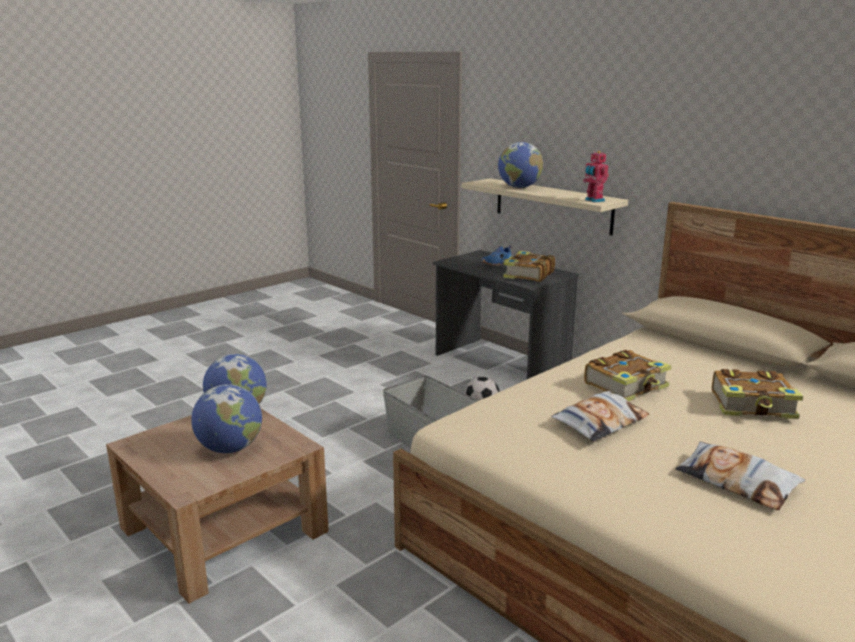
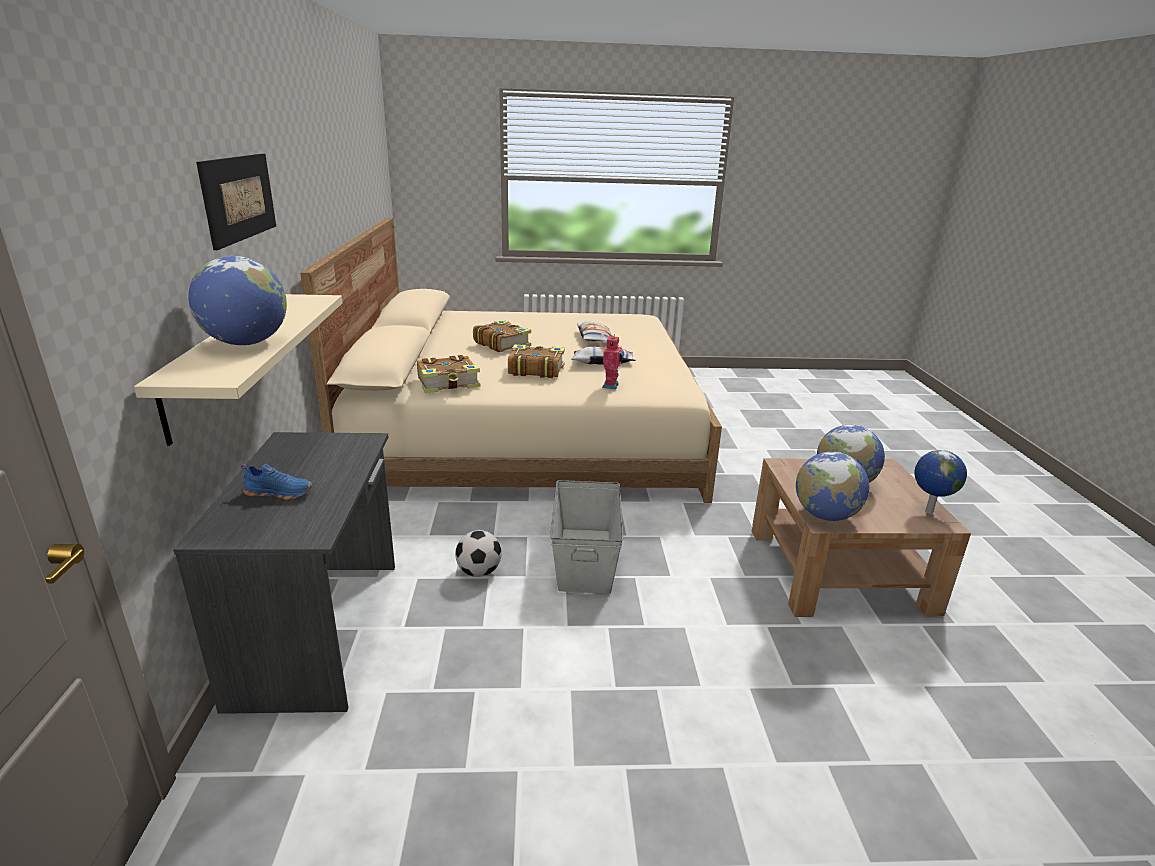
camera: 140 degrees left, 5 degrees up
(143, 450) = (928, 511): none -> globe
(528, 275) = (322, 453): book -> book (449, 383)
(593, 200) = (311, 300): toy robot -> toy robot (611, 386)
(607, 126) = (239, 198): none -> picture

